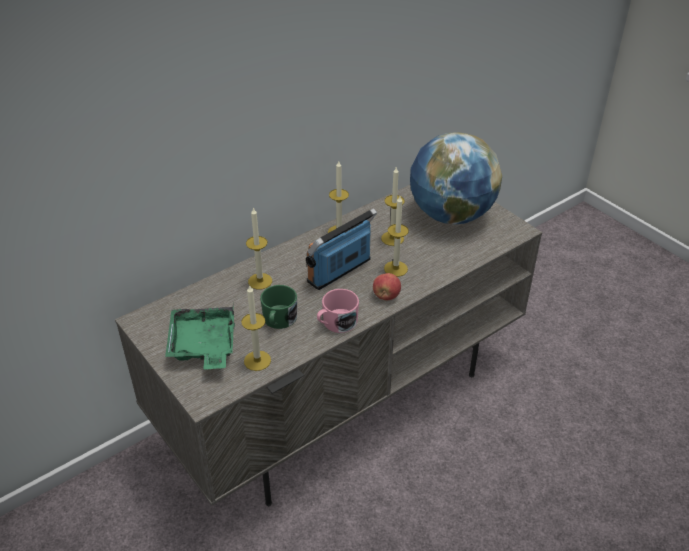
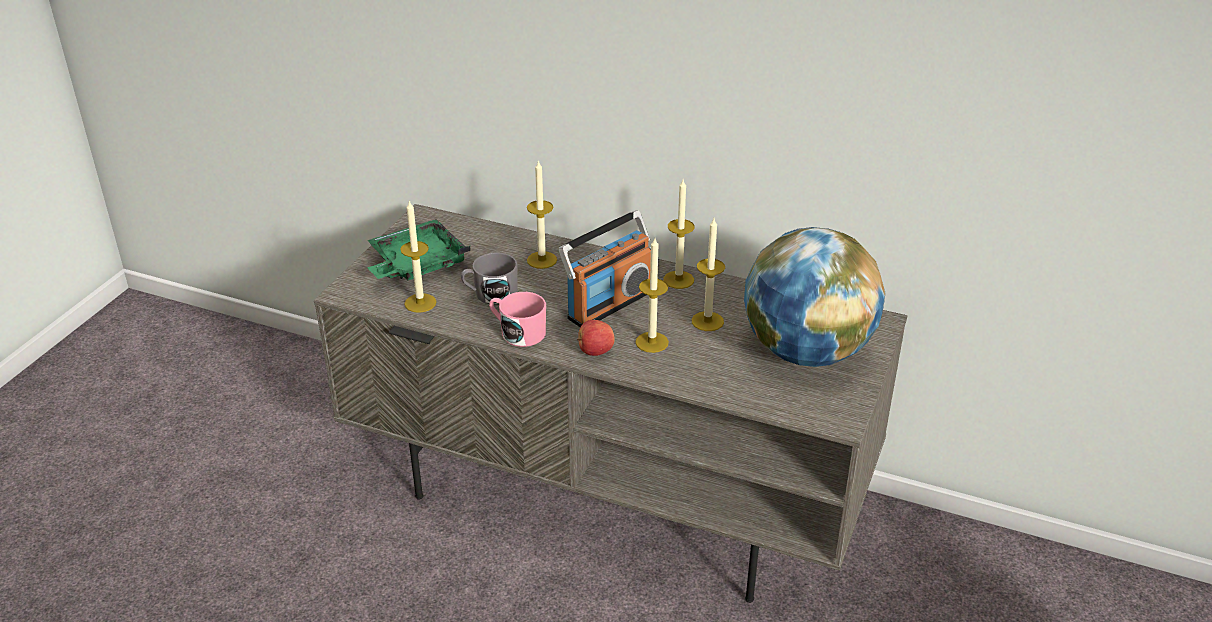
camera: 60 degrees right, 5 degrees down
(278, 320) = (490, 294): green mug -> grey mug
(340, 271) = (608, 304): radio -> radio turned 120 degrees clockwise

